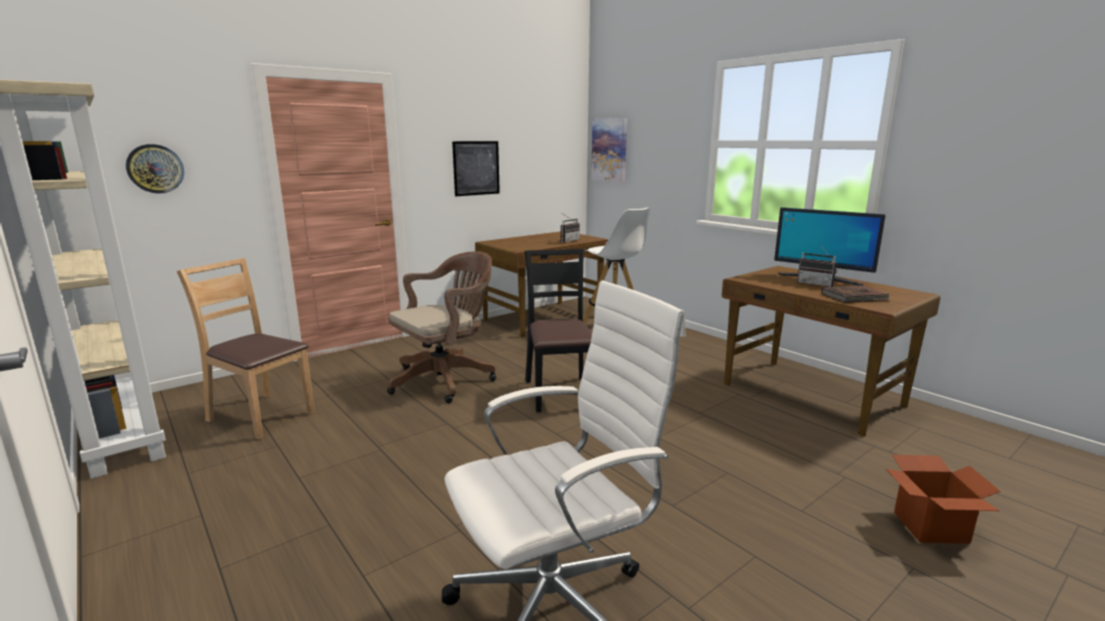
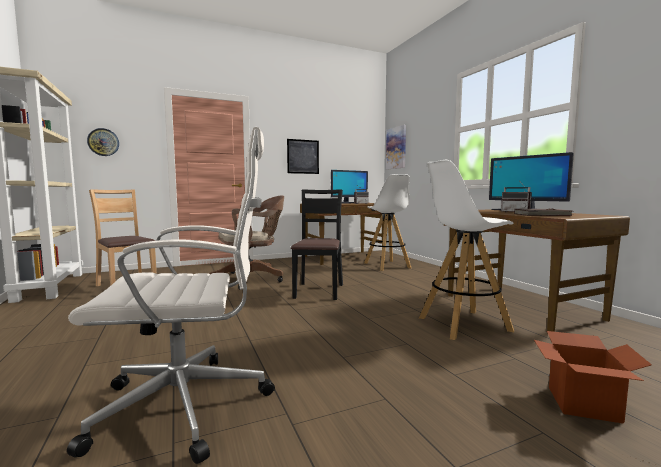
camera: 15 degrees right, 10 degrees down
(547, 238) = (348, 203): none -> monitor
(767, 432) = (462, 324): none -> white stool

